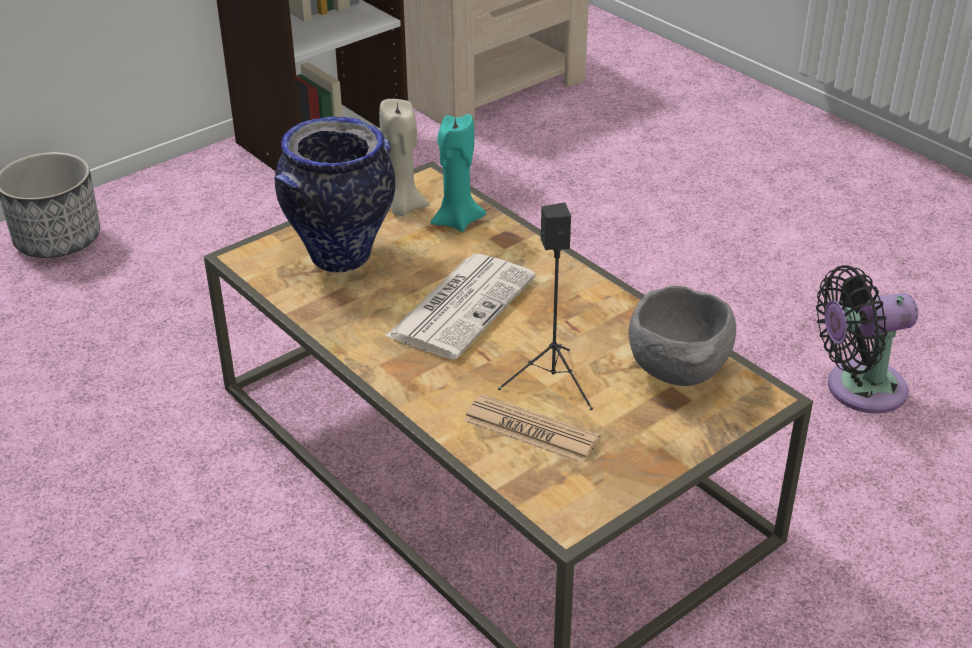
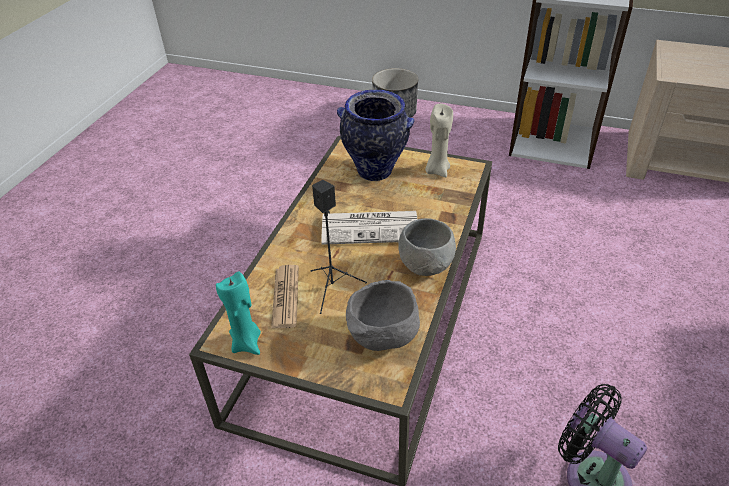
camera: 60 degrees right, 5 degrees up
(457, 221) = (444, 193): turquoise candle -> turquoise candle (247, 343)
(588, 293) = (426, 269): none -> grey bowl

